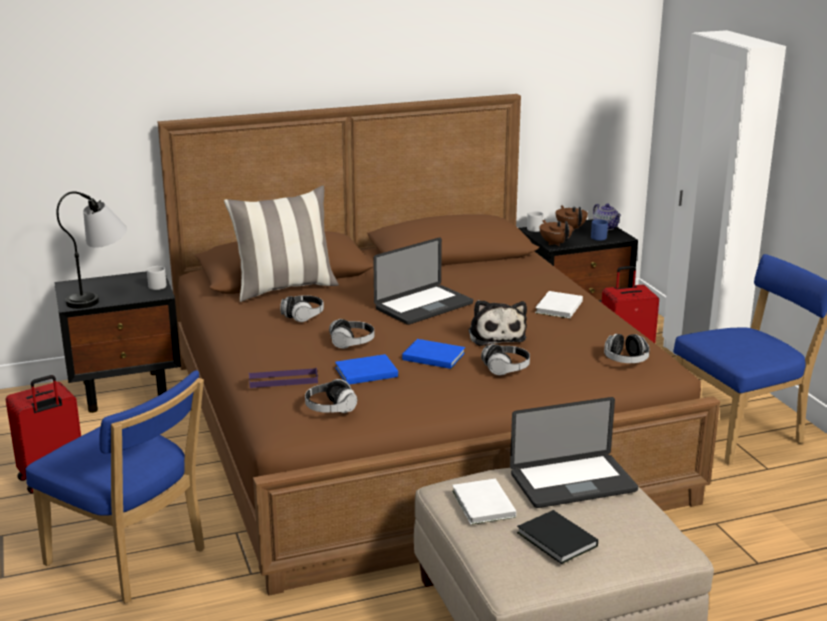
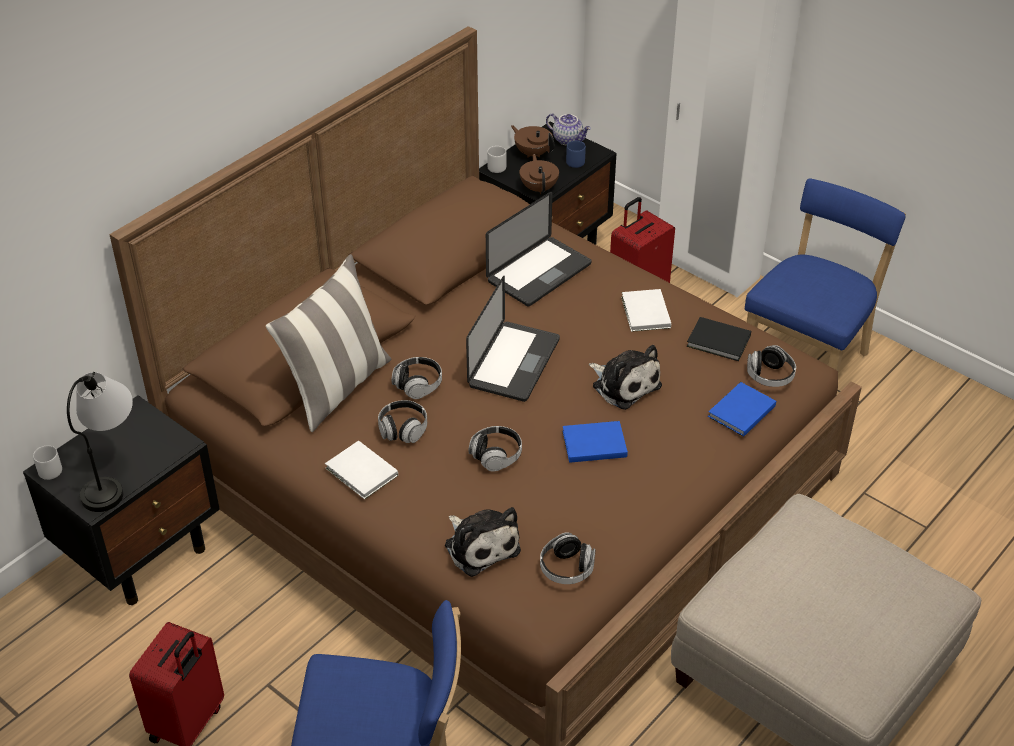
camera: 30 degrees left, 20 degrees up
(157, 286) = (164, 430): grey mug -> grey mug (49, 469)
(283, 380) = (480, 545): purple tray -> plush toy
(364, 372) = (549, 497): blue book -> blue book (740, 412)
(483, 505) = (768, 617): white book -> white book (362, 473)
(506, 369) = (676, 435): headphones -> headphones (418, 385)
(555, 243) = (539, 188): brown teapot -> brown teapot turned 45 degrees clockwise
(557, 541) = (862, 634): black book -> black book (720, 342)
(573, 483) = (819, 553): laptop -> laptop (539, 273)

